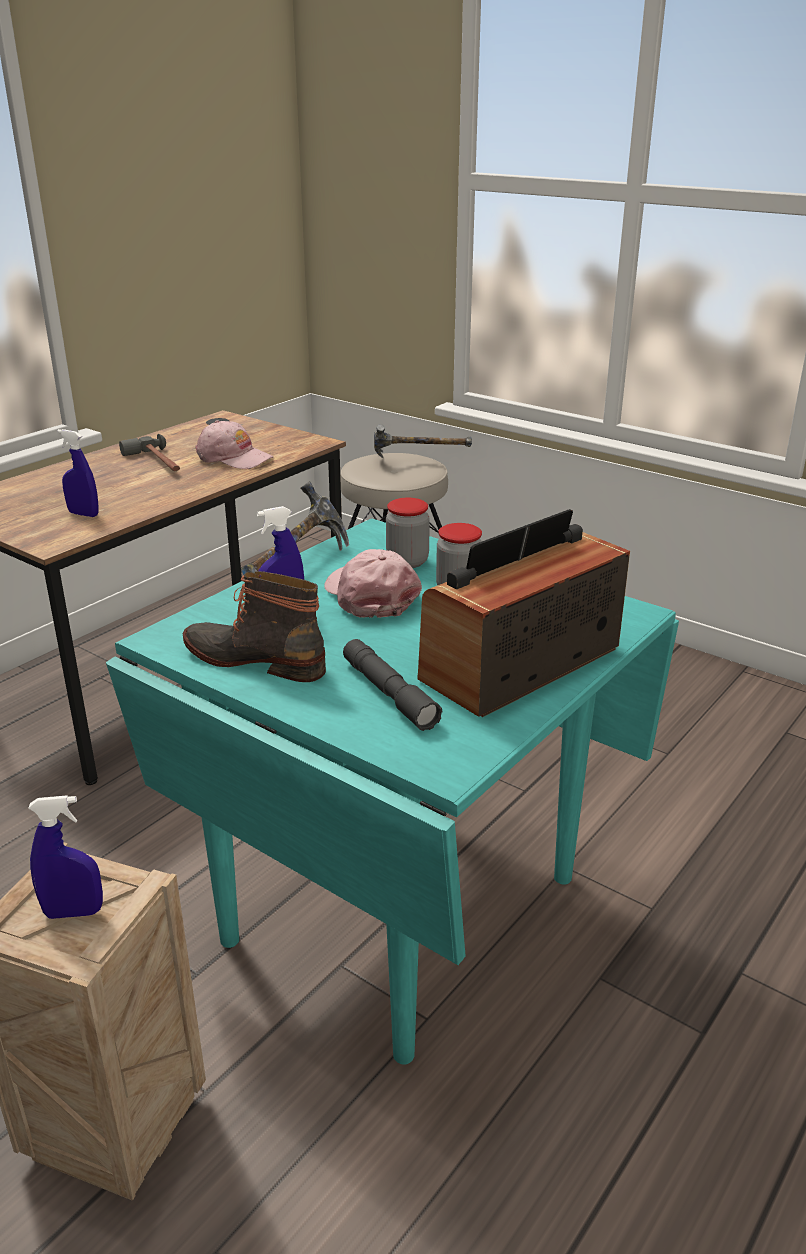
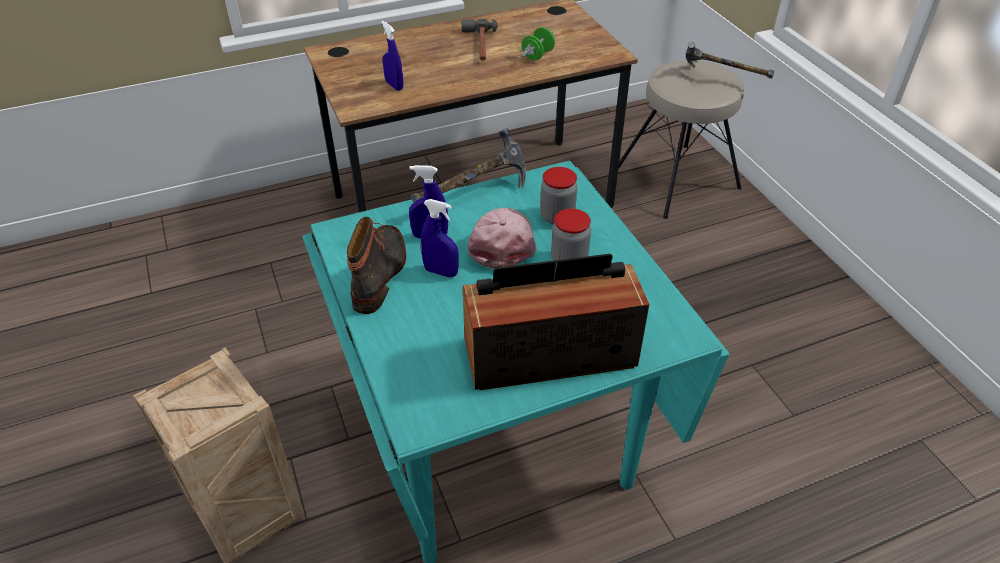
camera: 30 degrees right, 15 degrees up
(73, 912) = (200, 406): blue spray bottle -> blue spray bottle (441, 272)
(234, 458) = (537, 55): pink cap -> green dumbbell
(256, 659) = (380, 274): boot -> boot turned 45 degrees clockwise
(389, 694) = (436, 341): grey flashlight -> none

